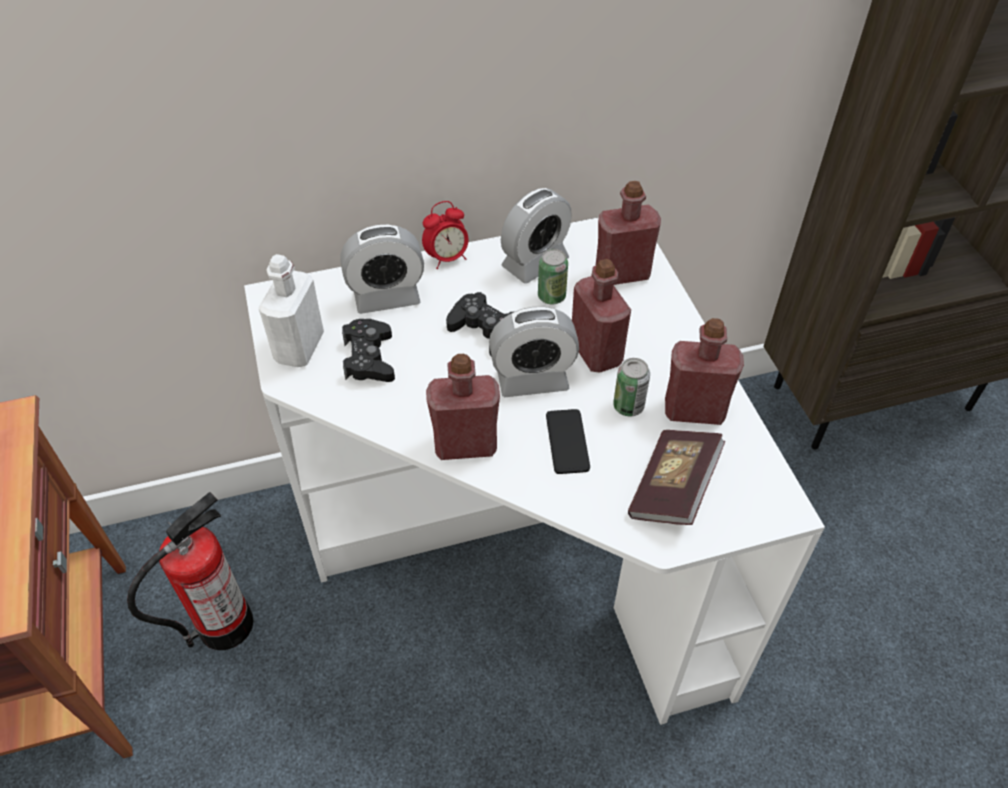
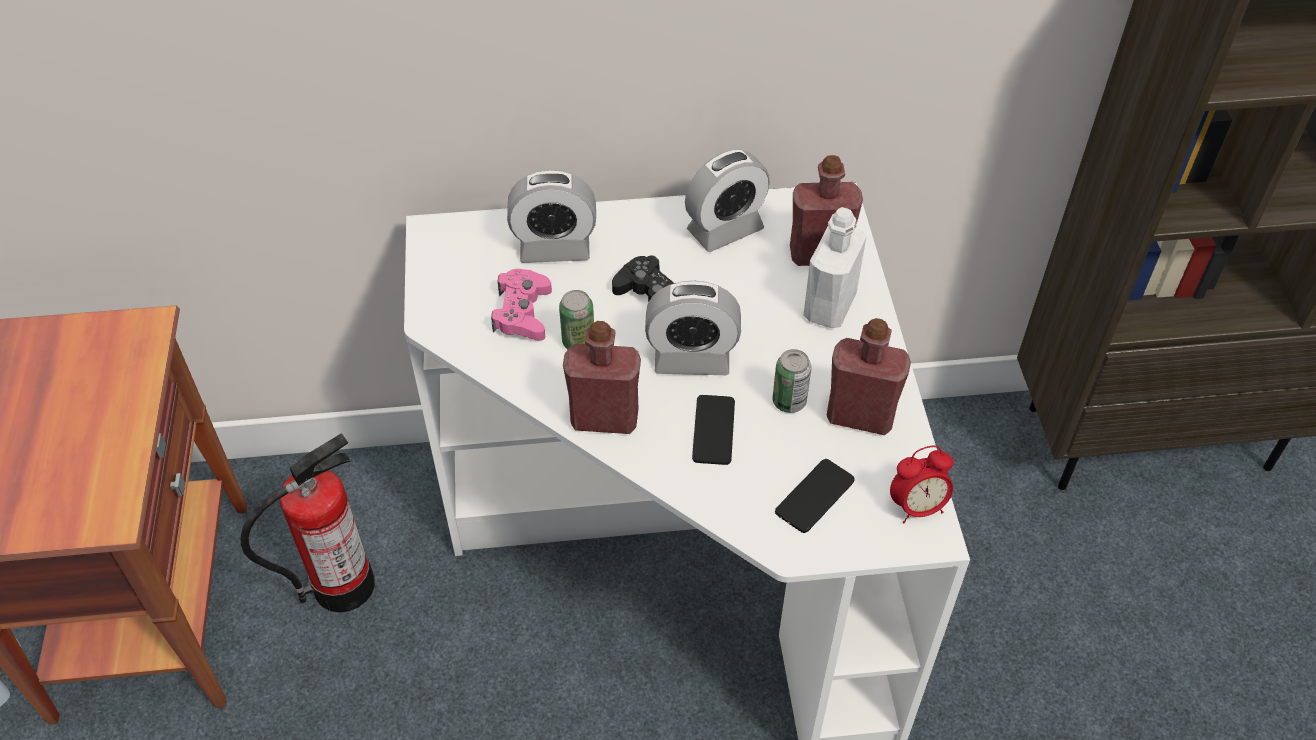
camera: 10 degrees right, 0 degrees up
(299, 347) = (451, 291): white bottle -> white bottle (829, 306)
(369, 358) = (522, 312): black game controller -> pink game controller
(447, 258) = (629, 213): alarm clock -> alarm clock (917, 507)
(551, 296) = (734, 270): can -> can (578, 342)
(596, 352) = (768, 338): red bottle -> none
(673, 489) = (814, 496): book -> phone

